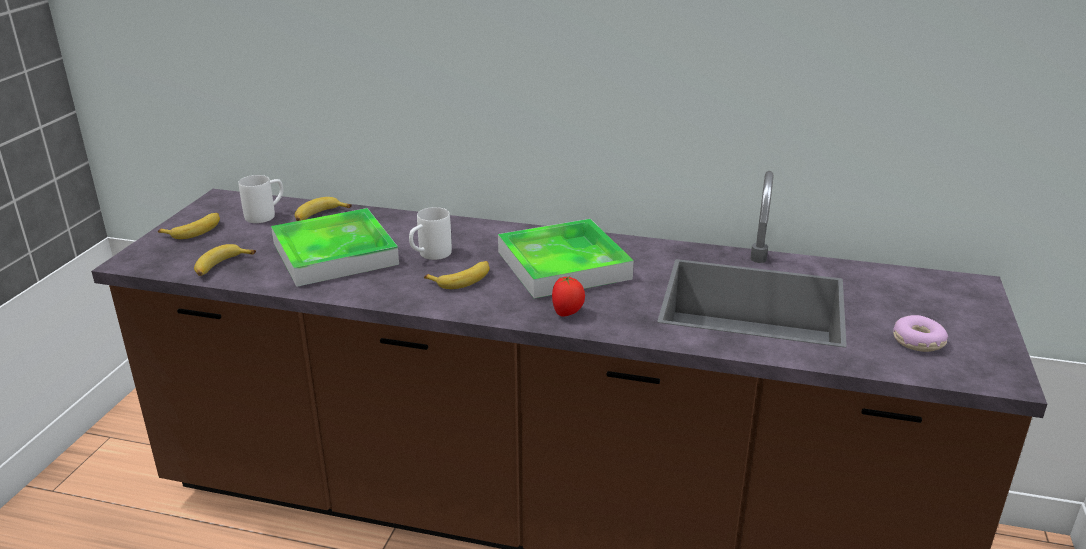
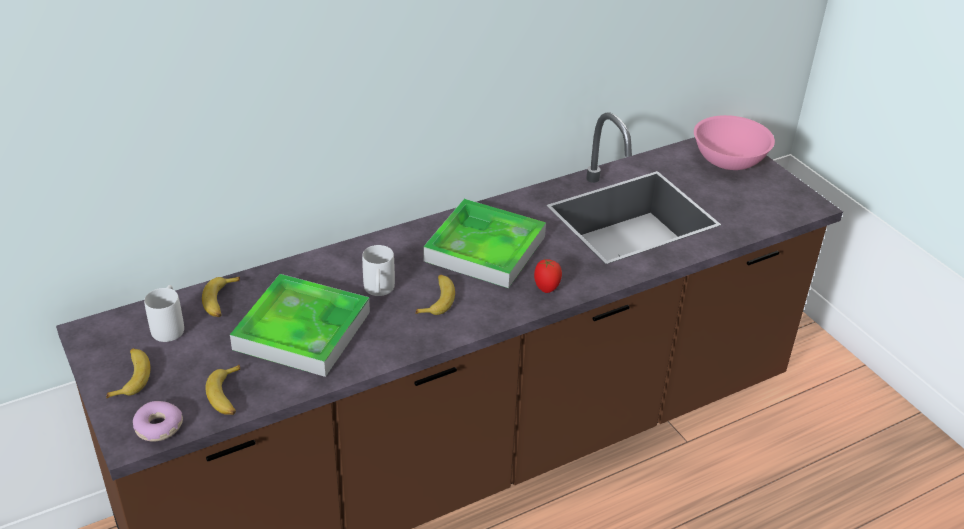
camera: 45 degrees left, 10 degrees up
(917, 341) = (747, 201): donut -> donut (158, 427)
(950, 301) = (728, 161): none -> pink bowl

